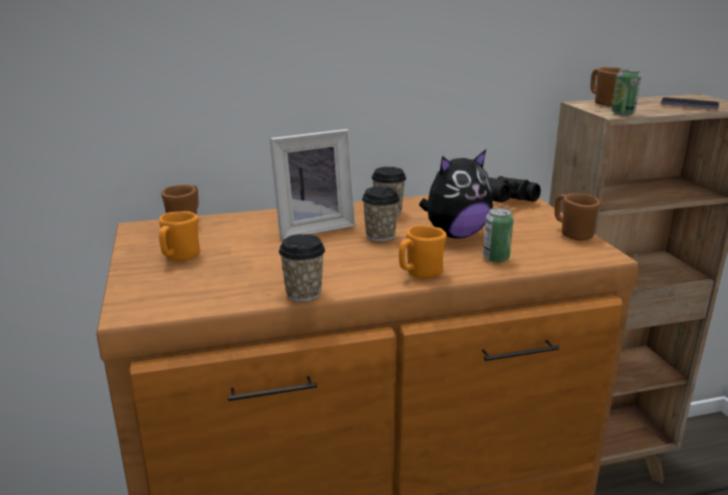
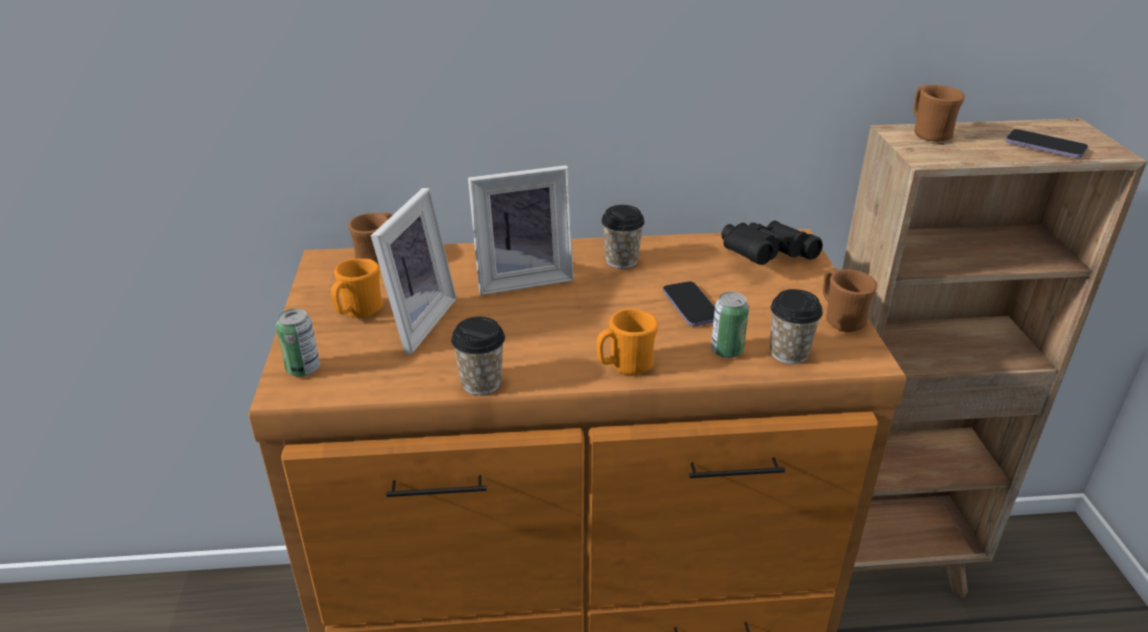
camera: 10 degrees right, 10 degrees up
(230, 260) = (414, 322): none -> picture frame
(380, 236) = (598, 300): cup -> cup (789, 353)
(455, 234) = (691, 306): plush toy -> phone
(622, 113) = (940, 159): can -> can (303, 369)

